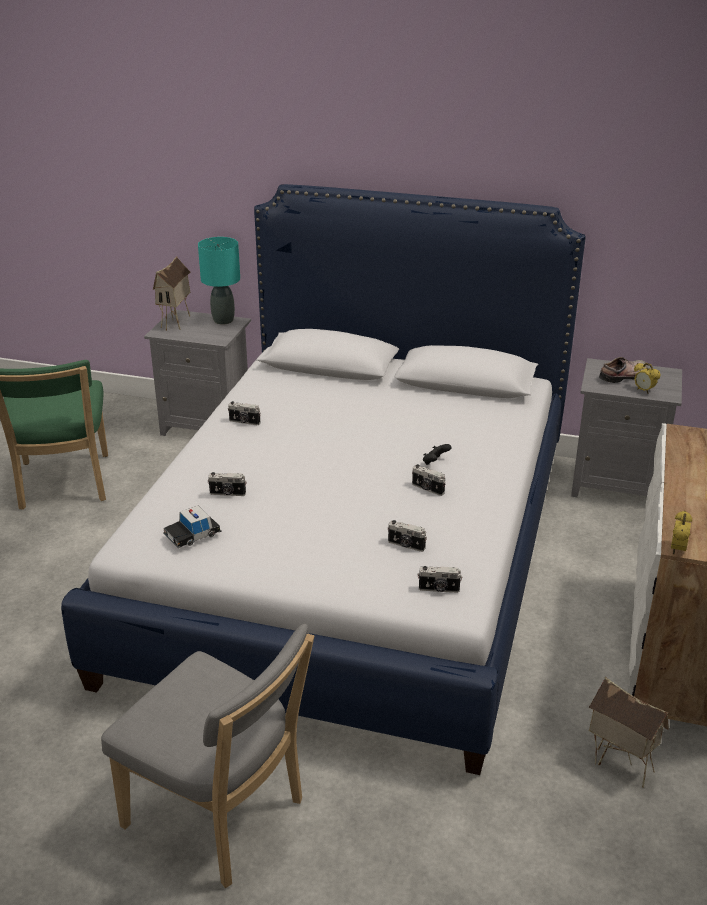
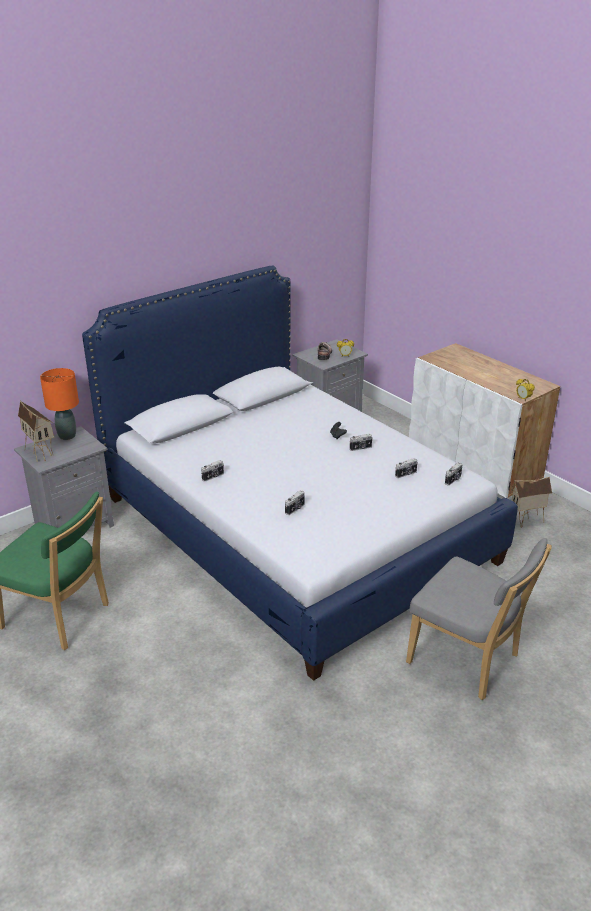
camera: 55 degrees left, 0 degrees up
(192, 534) = (326, 535): toy car -> none
(220, 817) = (467, 661): grey chair -> grey chair turned 60 degrees clockwise
(223, 320) = (67, 436): turquoise table lamp -> orange table lamp

